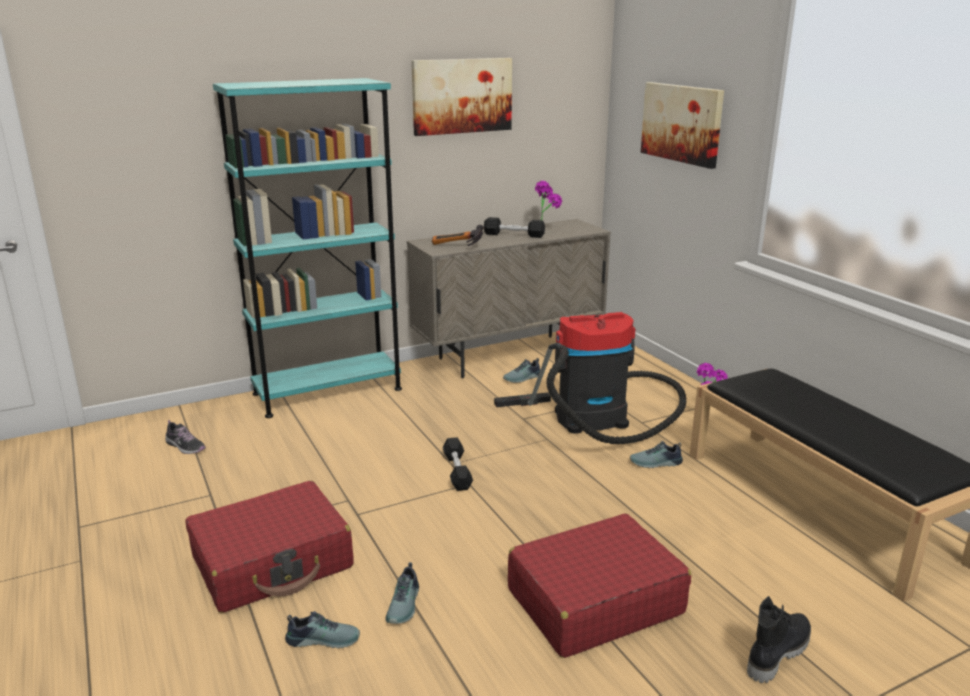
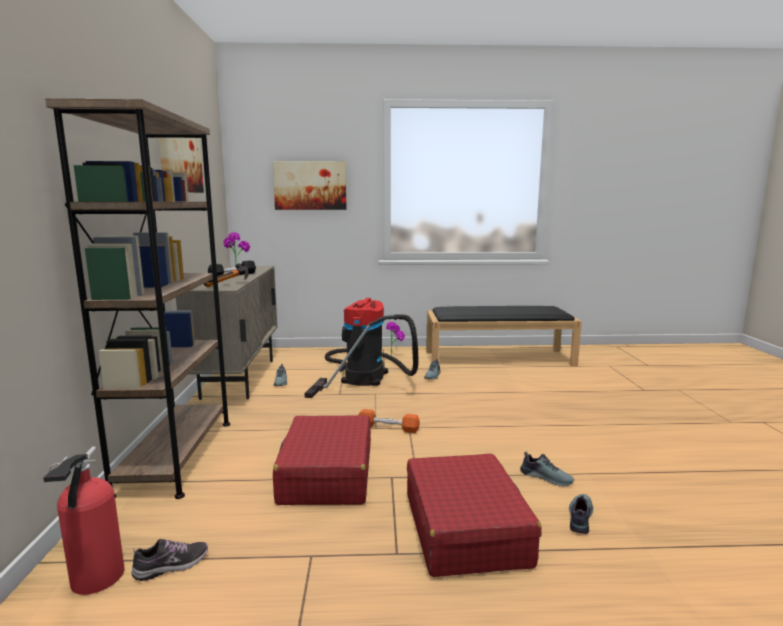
camera: 65 degrees left, 10 degrees down
(165, 429) = (95, 581): none -> fire extinguisher
(327, 391) = (176, 456): turquoise bookcase -> brown bookcase
(457, 471) = (388, 428): black dumbbell -> orange dumbbell
(594, 601) = (560, 421): red suitcase -> red suitcase (326, 474)
(776, 653) = (609, 394): black boot -> none

